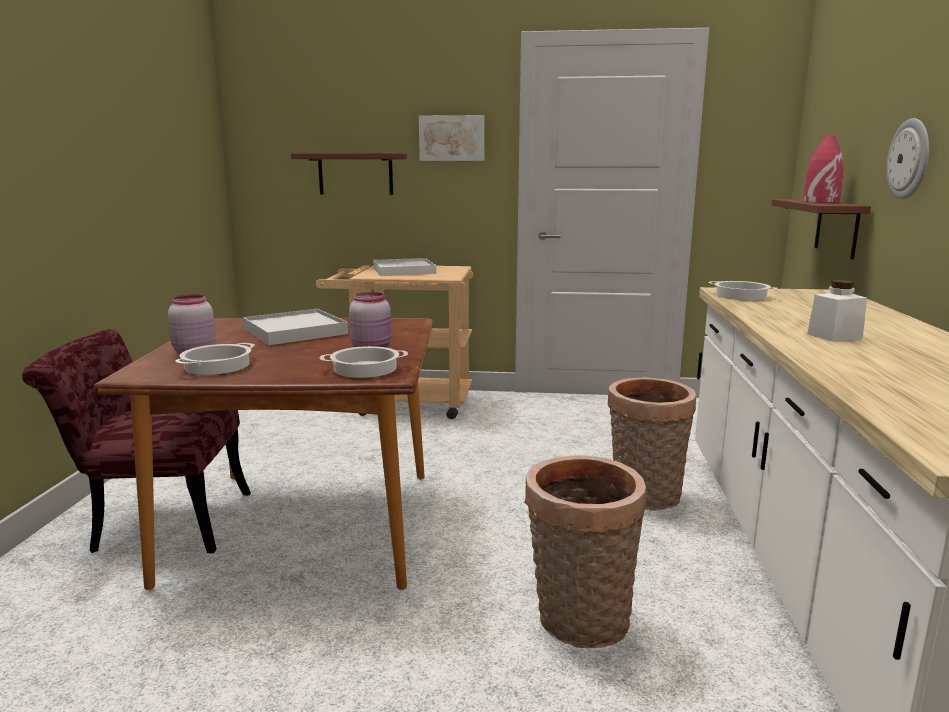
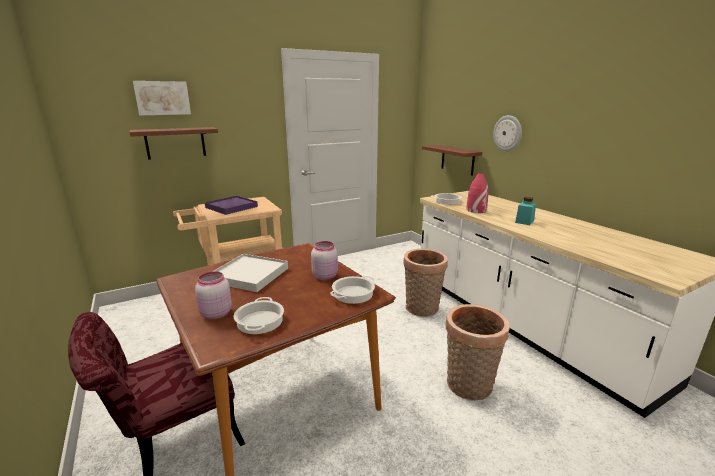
camera: 35 degrees left, 5 degrees up
(403, 271) = (231, 207): white tray -> purple tray
(452, 138) = (243, 116): picture -> picture (162, 98)
(820, 202) = (453, 148): red vase -> red vase (476, 210)
(834, 336) = (524, 221): white jar -> turquoise jar

